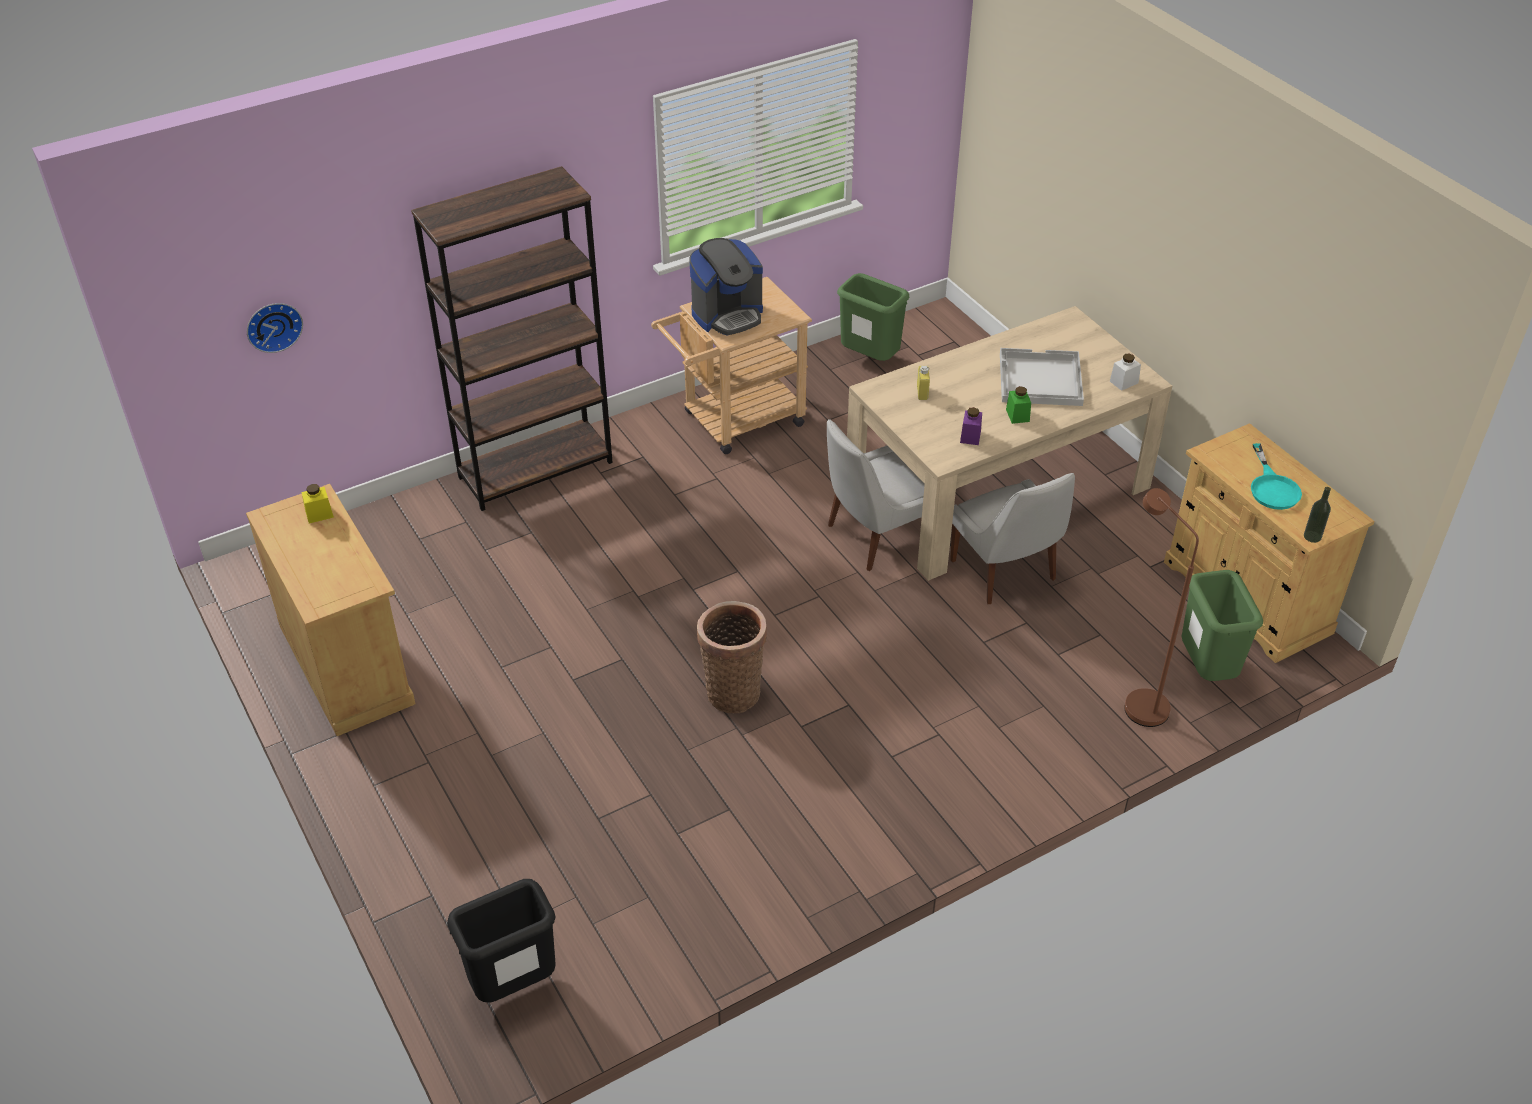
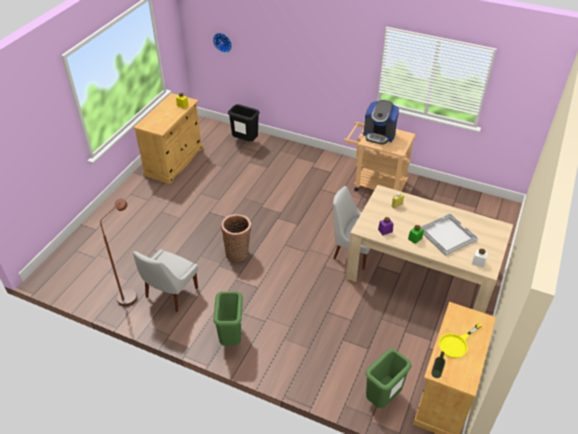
camera: 55 degrees right, 0 degrees up
(514, 986) = (72, 266): black trash can -> black trash can (245, 141)
(536, 469) = (298, 152): brown bookcase -> none
(870, 359) = (454, 201): green trash can -> green trash can (232, 338)
(1005, 572) = (374, 300): white chair -> white chair (170, 294)
(1138, 701) = (340, 380): brown floor lamp -> brown floor lamp (130, 294)
(1272, 487) = (456, 344): turquoise frying pan -> yellow frying pan

